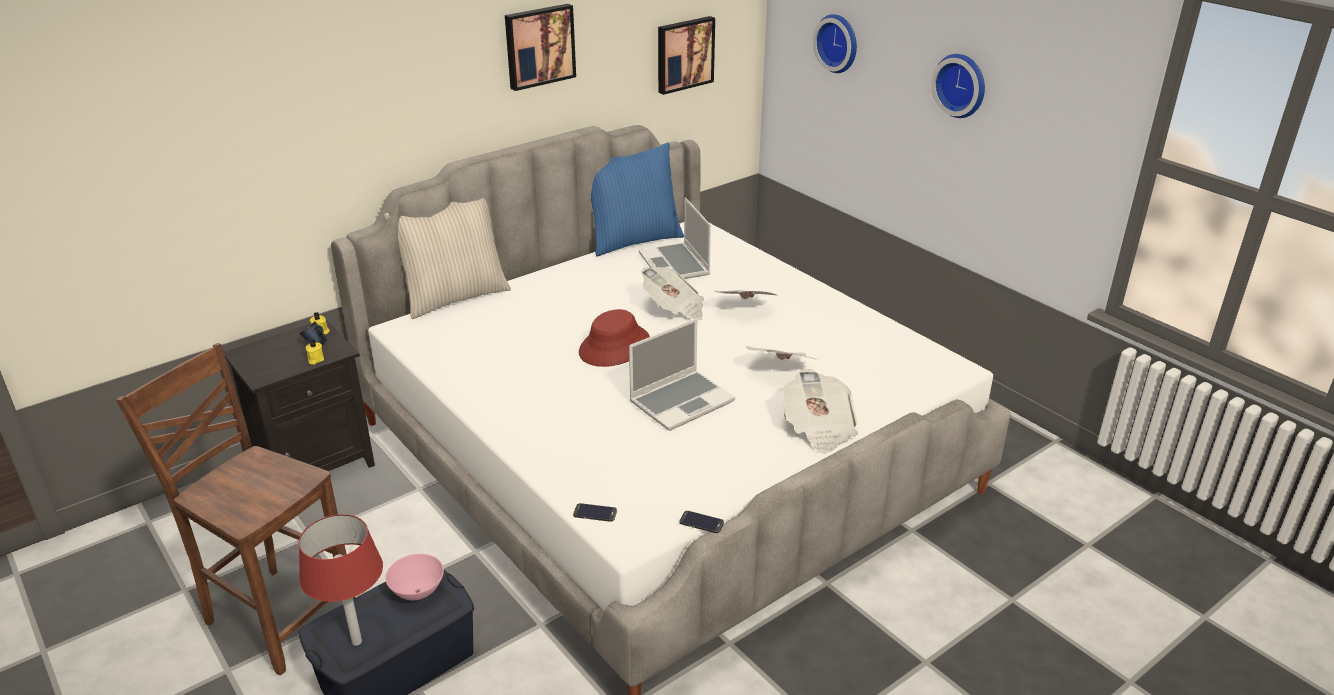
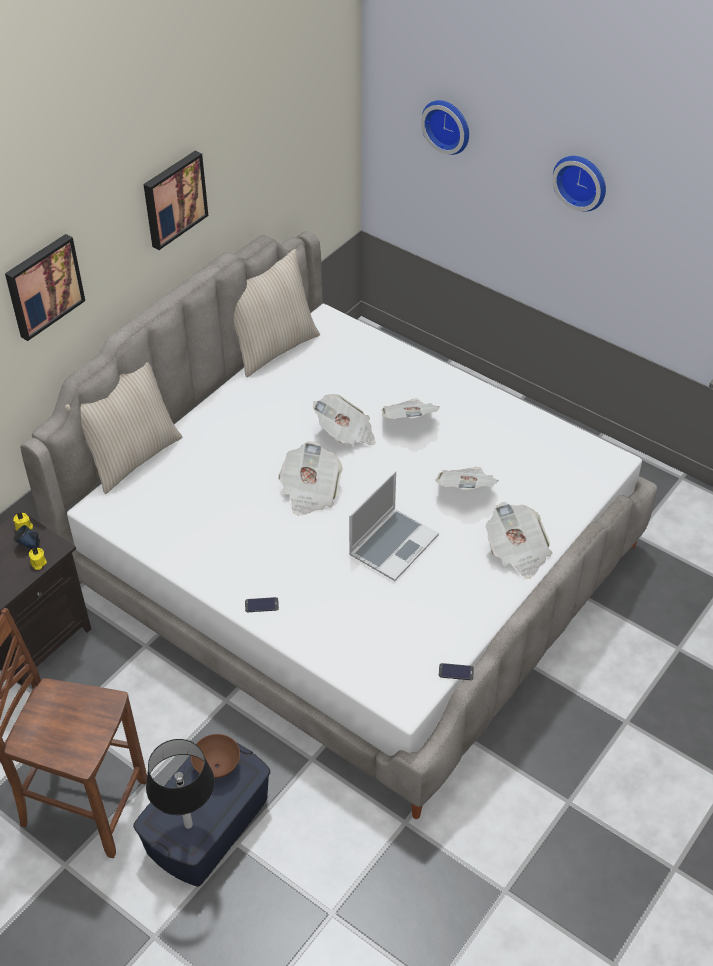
camera: 15 degrees left, 15 degrees up
(356, 642) = (188, 825): red table lamp -> black table lamp
(418, 592) = (217, 766): pink bowl -> brown bowl
(595, 513) = (366, 681): phone -> phone (261, 605)
(615, 347) = (310, 492): red hat -> newspaper
(633, 240) = (273, 348): blue pillow -> beige pillow
(675, 265) = (325, 375): laptop -> none
(684, 54) = (294, 152): picture -> picture (43, 285)

